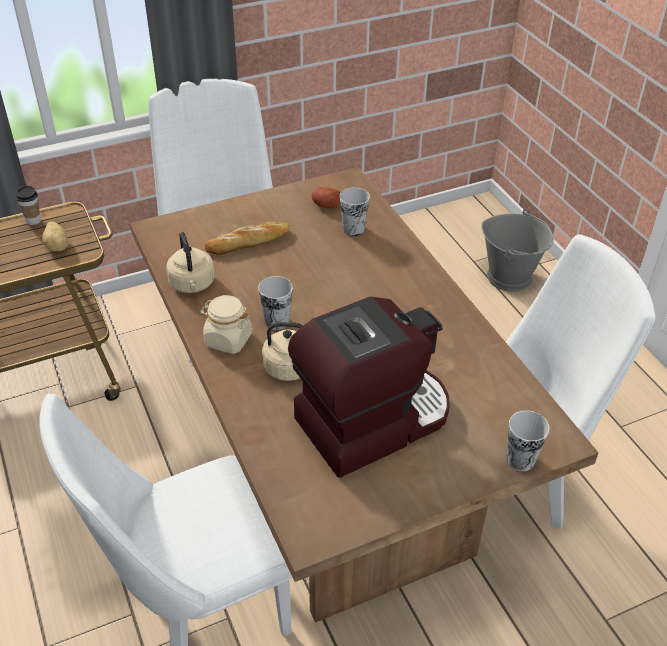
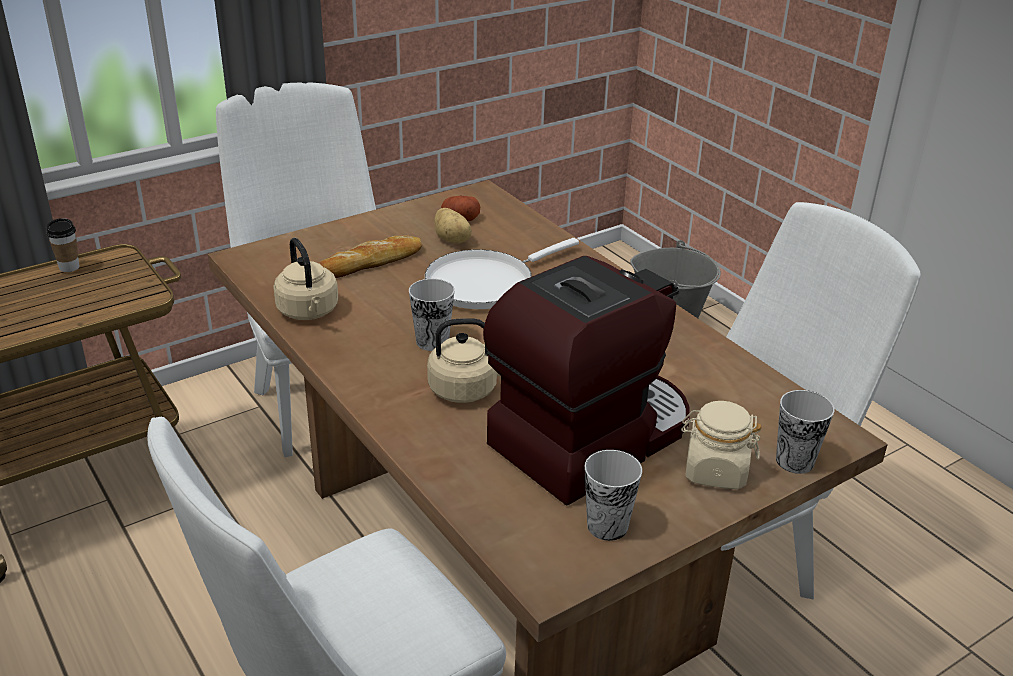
camera: 10 degrees left, 10 degrees down
(58, 246) = (109, 293): potato -> potato (452, 239)
(228, 340) = (372, 367): beige jar -> beige jar (715, 471)
(330, 270) = (485, 283): none -> white frying pan
(353, 229) = (502, 240): cup -> cup (607, 526)

